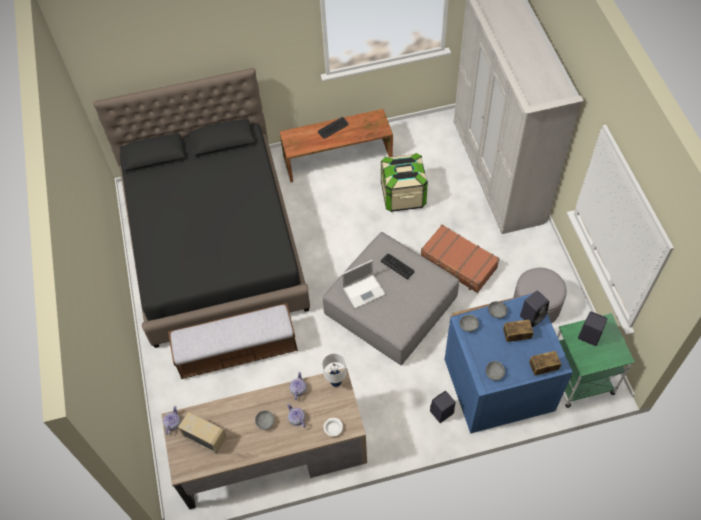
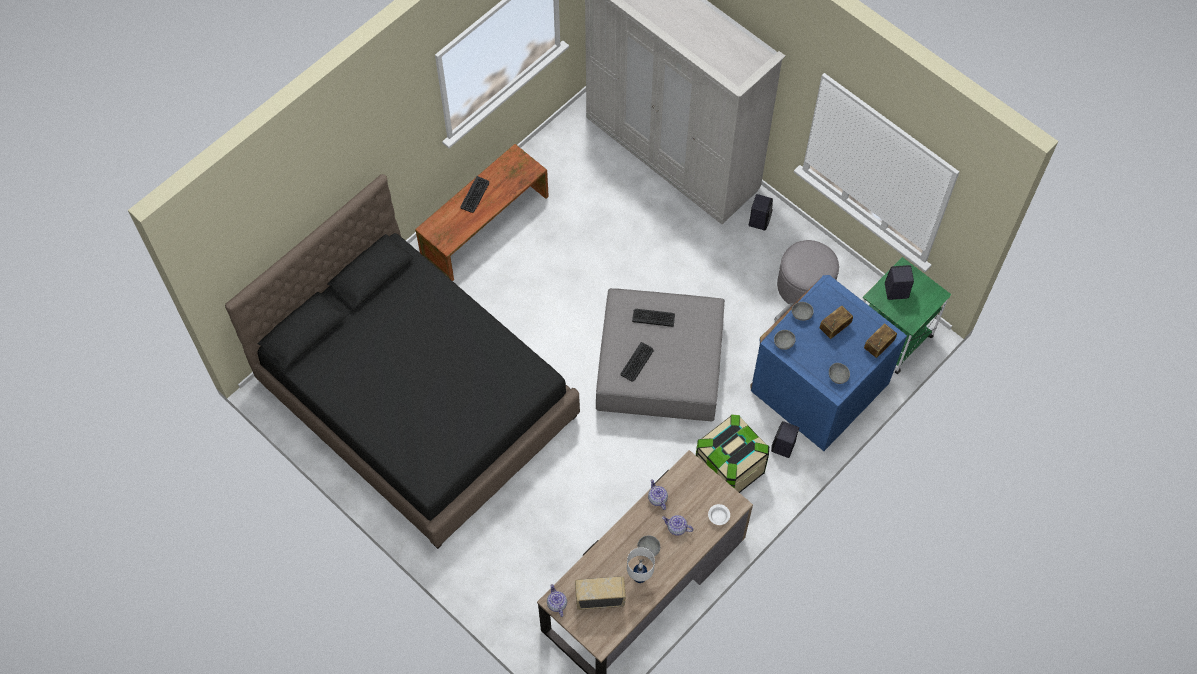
camera: 35 degrees left, 5 degrees up
(237, 351) = (532, 502): bench -> none
(336, 381) = (689, 469): white table lamp -> white table lamp (639, 576)
(364, 290) = (637, 362): laptop -> keyboard
(403, 195) = (589, 233): storage box -> storage box (729, 468)
(458, 263) = (698, 280): brown suitcase -> none
(532, 316) = (837, 299): black speaker -> black speaker (759, 220)

